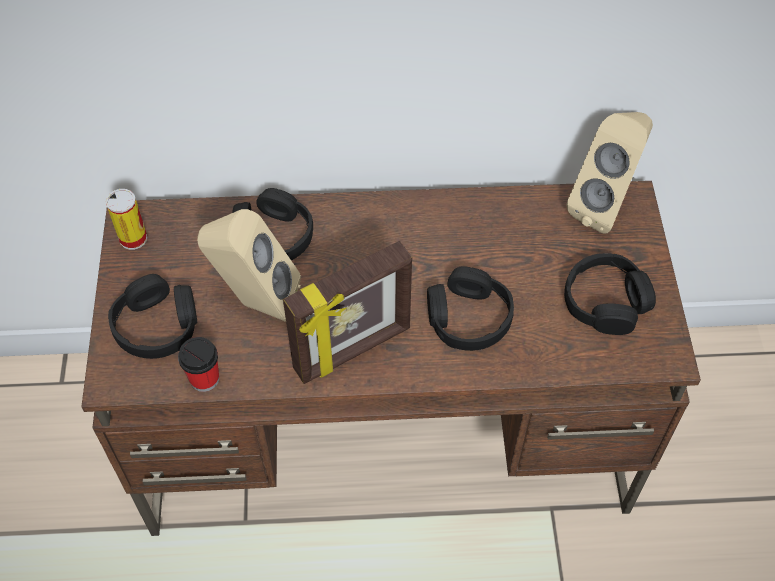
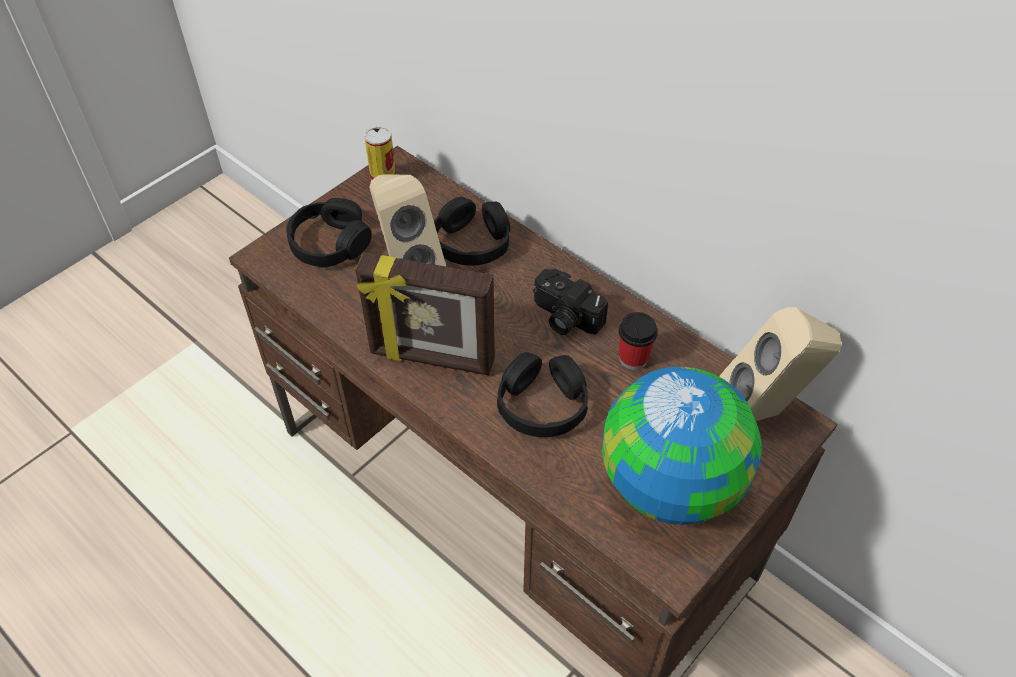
camera: 45 degrees right, 5 degrees down
(204, 379) = (316, 299): cup -> cup (633, 358)
(408, 243) = (564, 317): none -> camera
(605, 302) = (671, 483): black headphones -> globe

